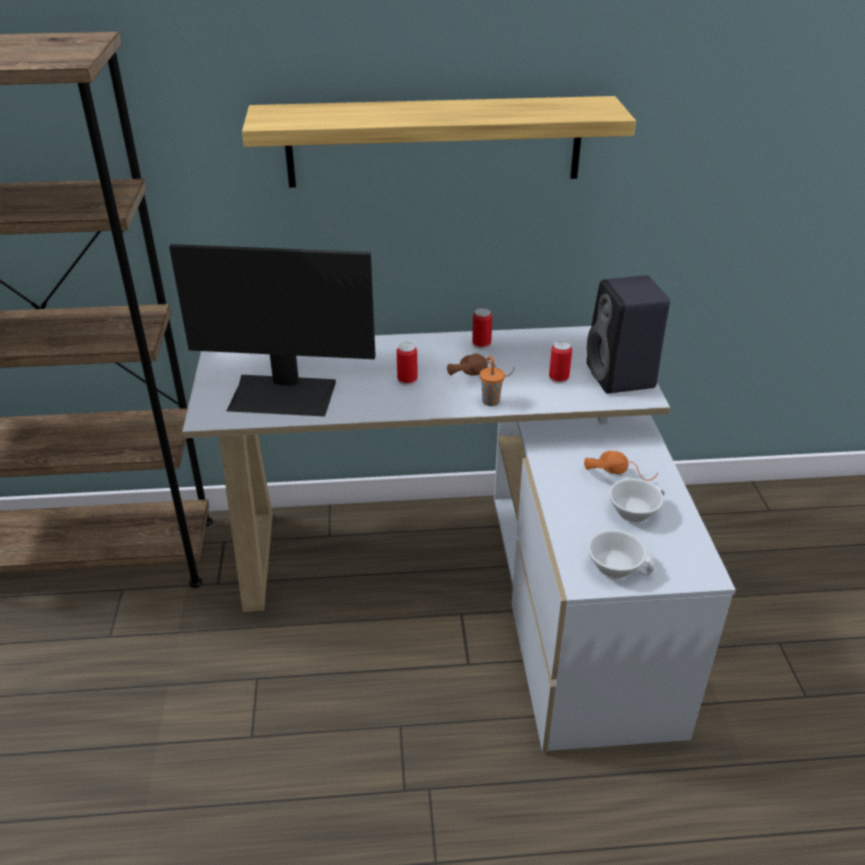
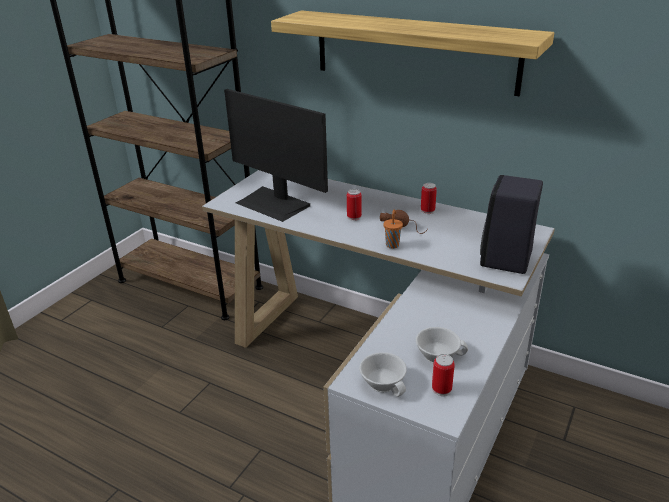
camera: 35 degrees right, 5 degrees down
(558, 378) = (457, 246): can -> can (441, 389)
(618, 473) = (455, 326): orange headphones -> none

